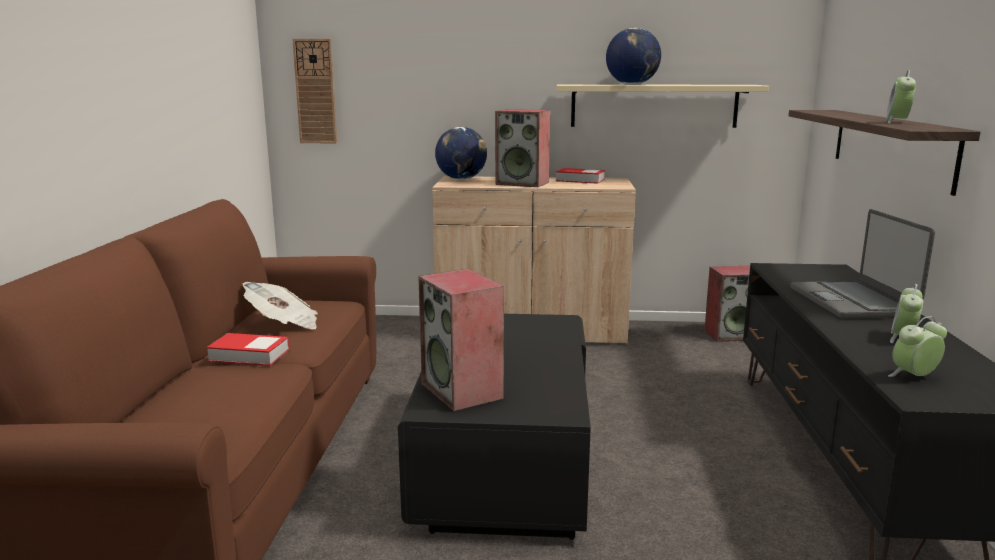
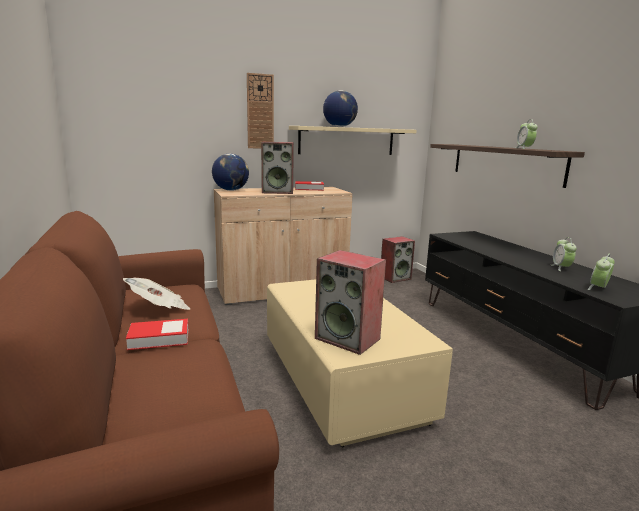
camera: 25 degrees left, 0 degrees up
(315, 91) = (109, 126): wall clock -> wall clock (260, 111)
(504, 459) = (342, 380): black coffee table -> beige coffee table
(853, 301) = (509, 250): laptop -> none

